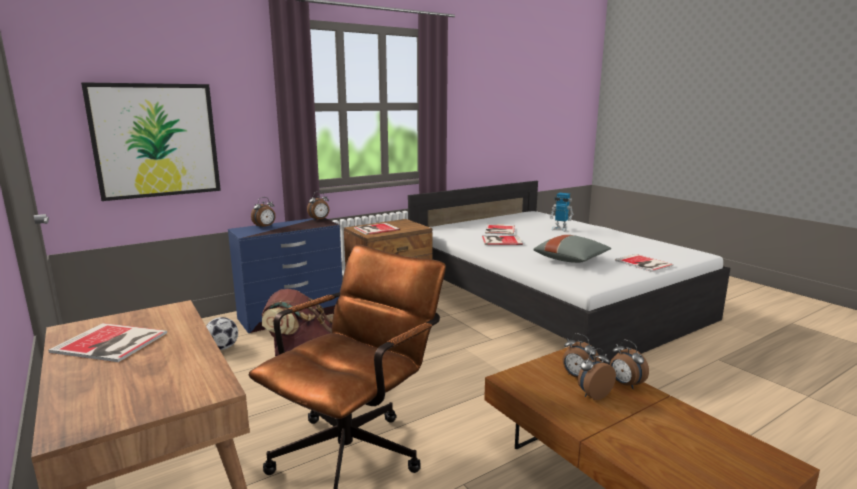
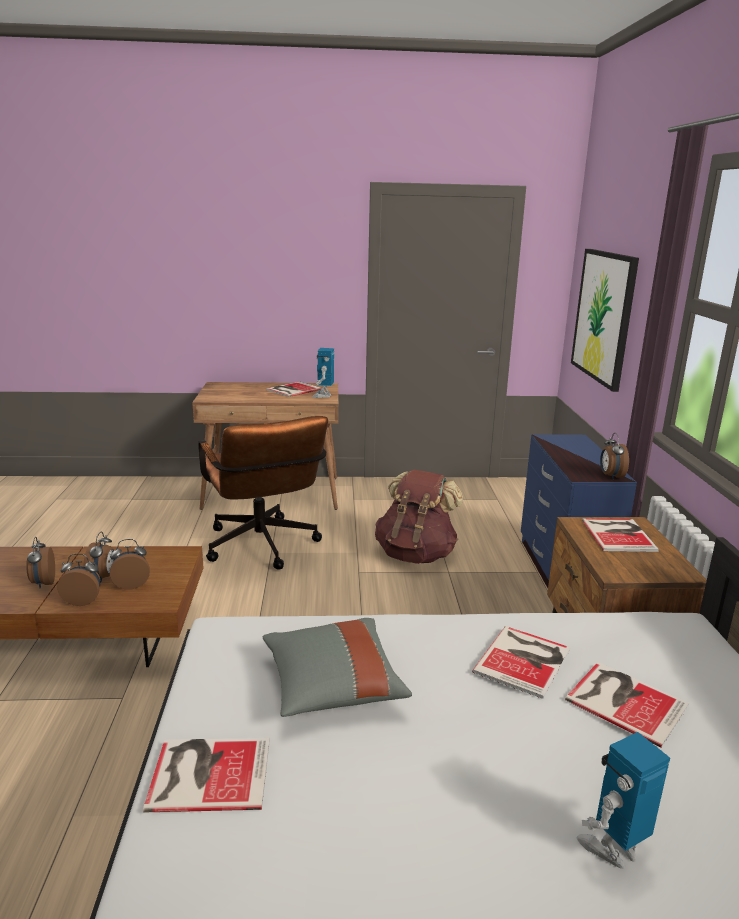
camera: 120 degrees right, 5 degrees up
(149, 315) = (323, 395): none -> toy robot
(222, 348) = (492, 527): football -> none
(265, 227) = (581, 447): alarm clock -> alarm clock (43, 583)

